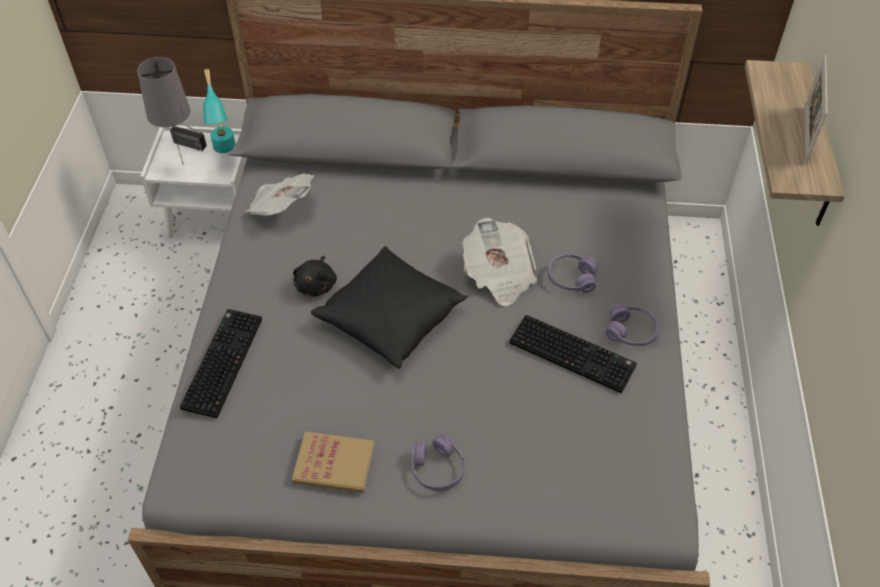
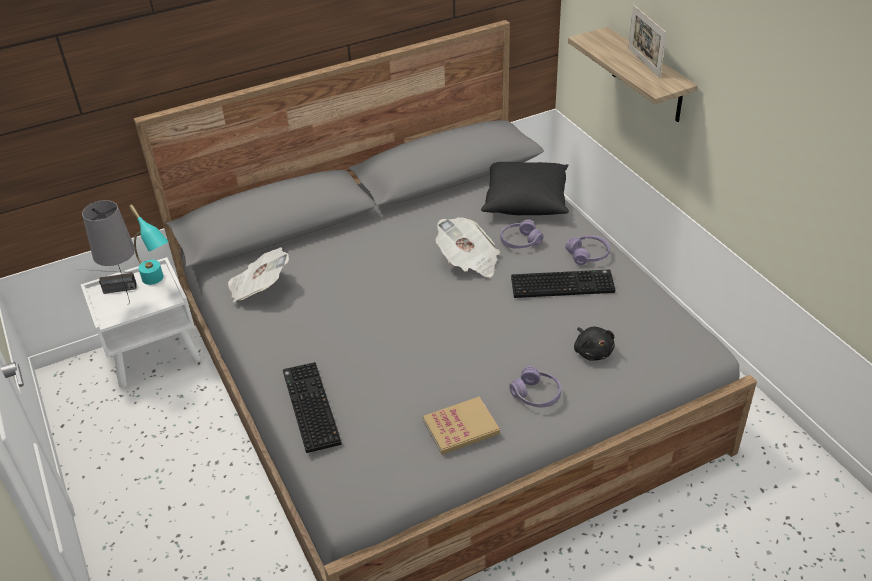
camera: 30 degrees left, 10 degrees down
(317, 285) = (337, 325): black plush toy -> black plush toy (592, 351)
(391, 317) = (415, 320): black pillow -> black pillow (525, 200)

